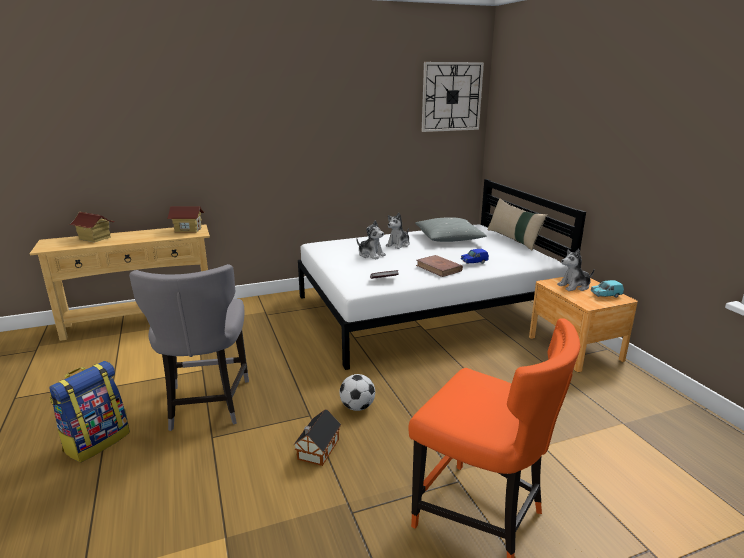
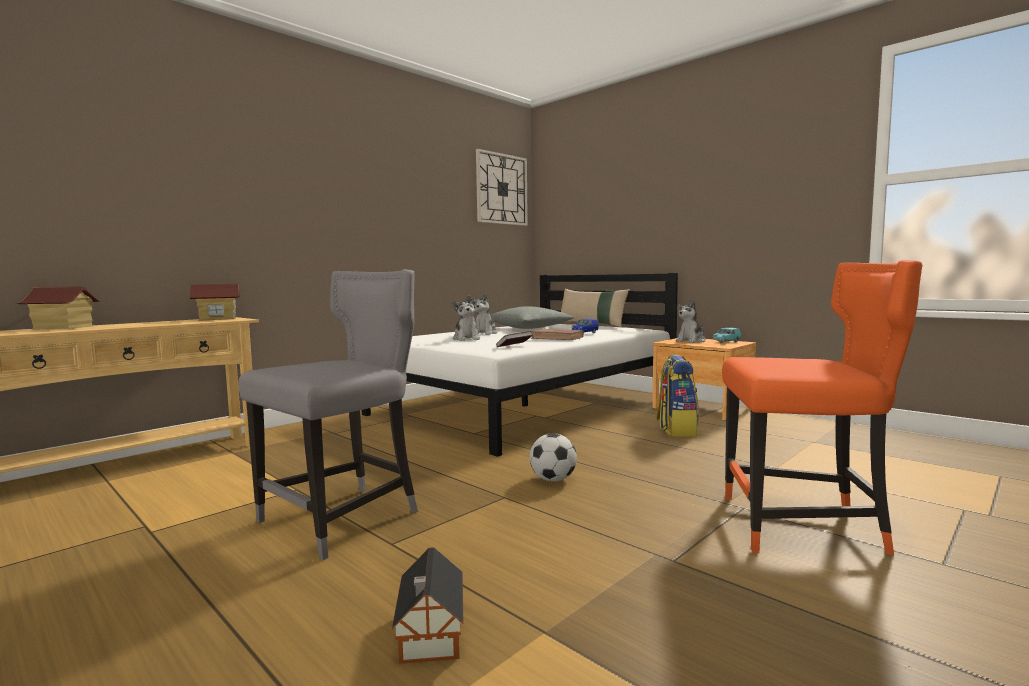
camera: 25 degrees left, 15 degrees down
(97, 441) = (186, 593): backpack -> backpack (676, 430)
(206, 405) = (345, 518): grey chair -> grey chair turned 105 degrees counterclockwise
(317, 450) = (555, 522): toy house -> toy house (430, 635)
(371, 255) = (466, 339): plush toy -> plush toy turned 60 degrees clockwise

